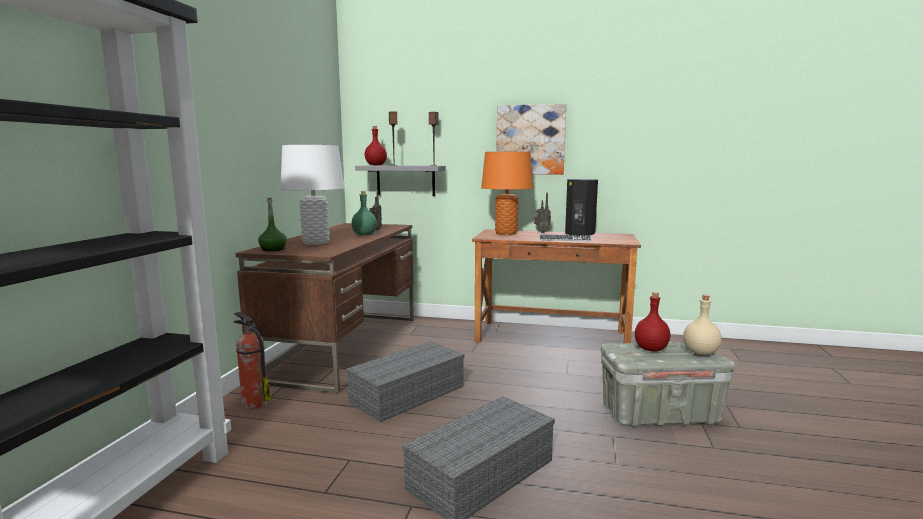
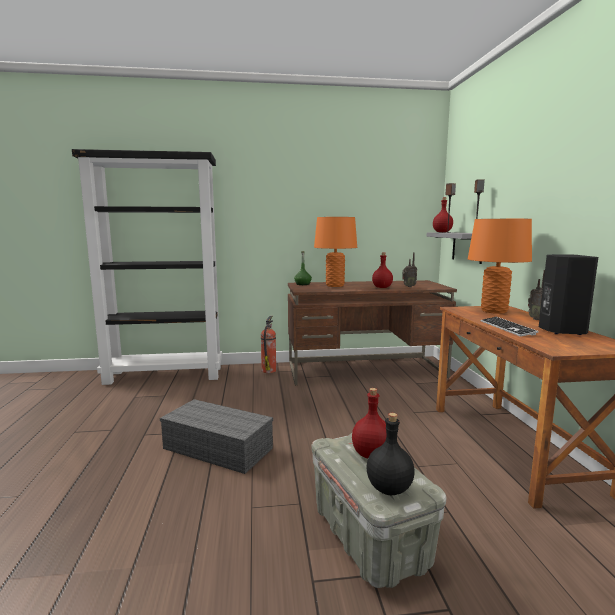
camera: 70 degrees right, 0 degrees up
(316, 243) = (335, 285): white table lamp -> orange table lamp
(365, 235) = (382, 287): green bottle -> red bottle
(408, 393) = (312, 404): grey storage box -> none
(530, 140) = (554, 203): picture -> none
(700, 352) = (390, 488): beige bottle -> black bottle

